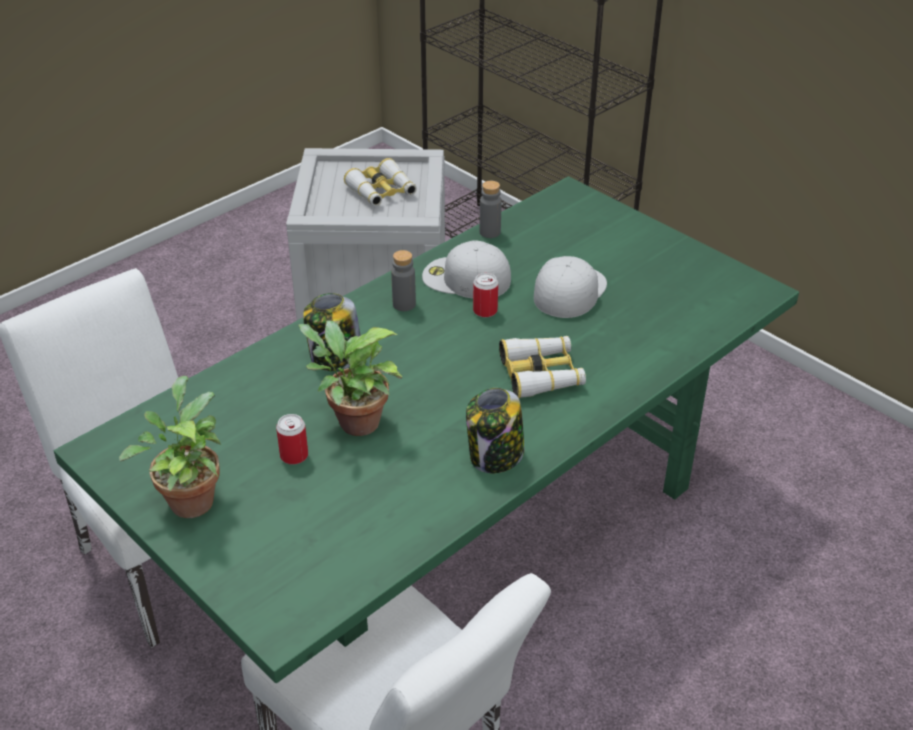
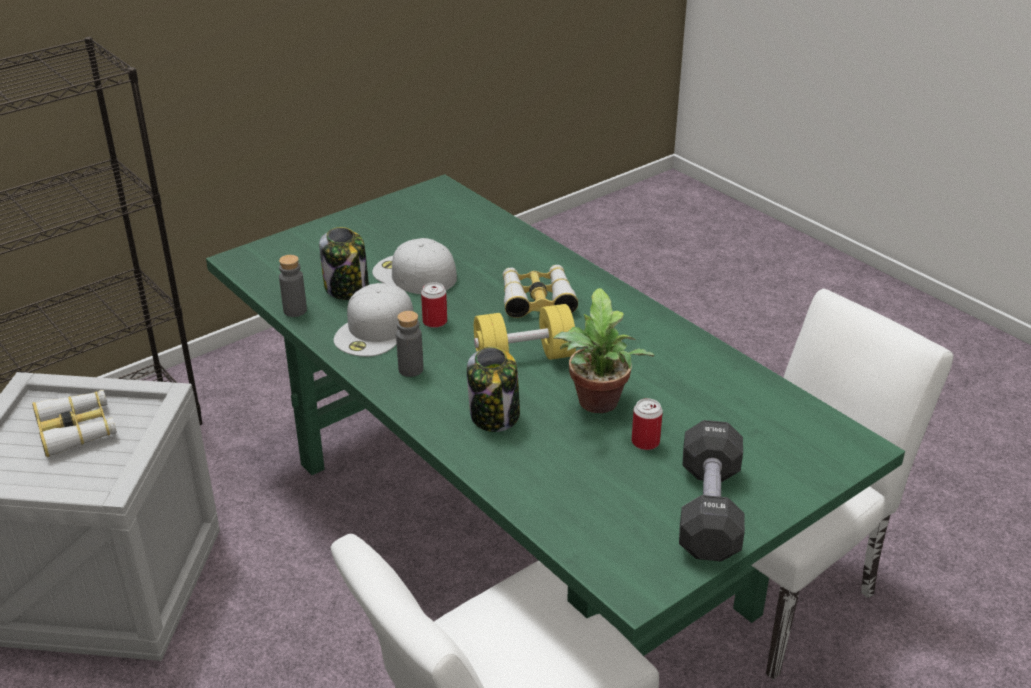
camera: 85 degrees left, 5 degrees down
(189, 498) = (709, 510): potted plant -> black dumbbell
(430, 371) = (524, 358): none -> yellow dumbbell
(495, 456) = (645, 329): jar -> jar (347, 288)

